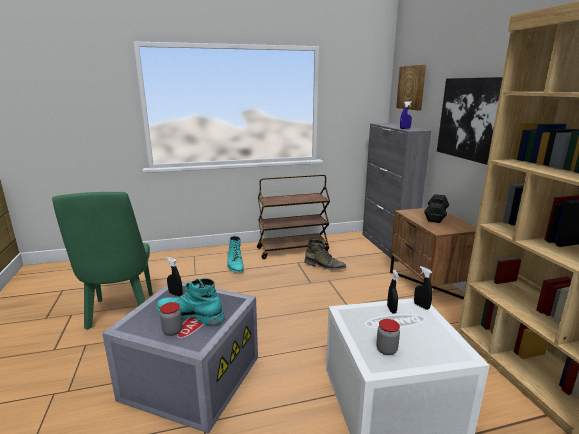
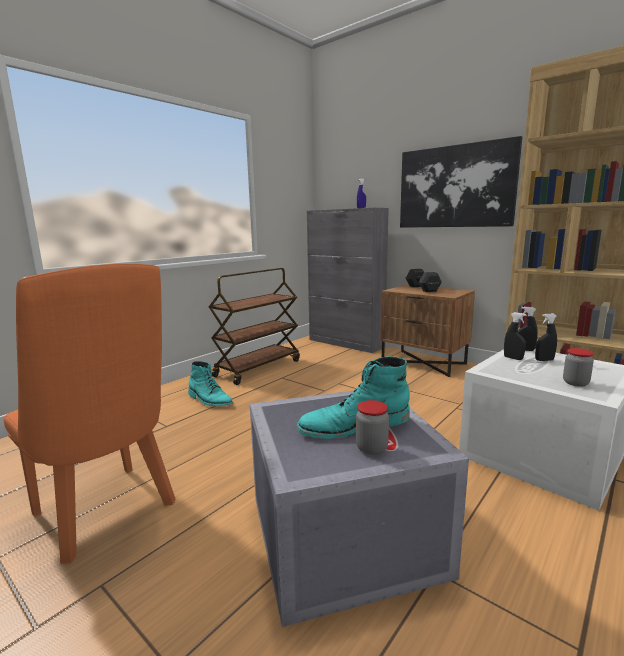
camera: 35 degrees left, 5 degrees down
(121, 314) = (109, 514): green chair -> orange chair
(175, 294) = (287, 414): black spray bottle -> black spray bottle (544, 360)
(324, 266) = (315, 373): green boot -> none
(411, 87) = (349, 169): picture -> none

